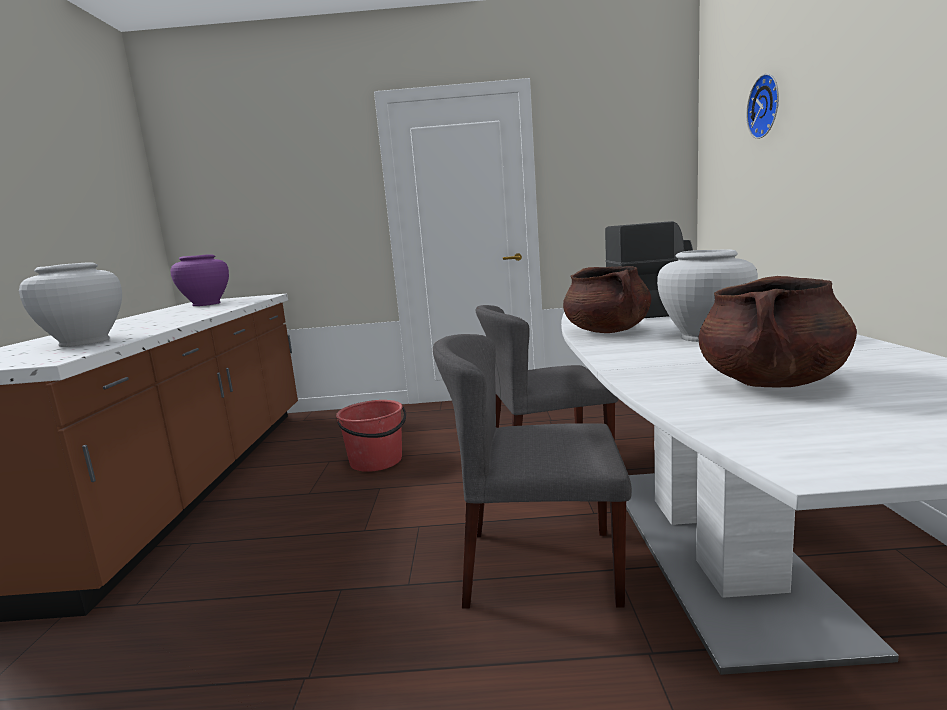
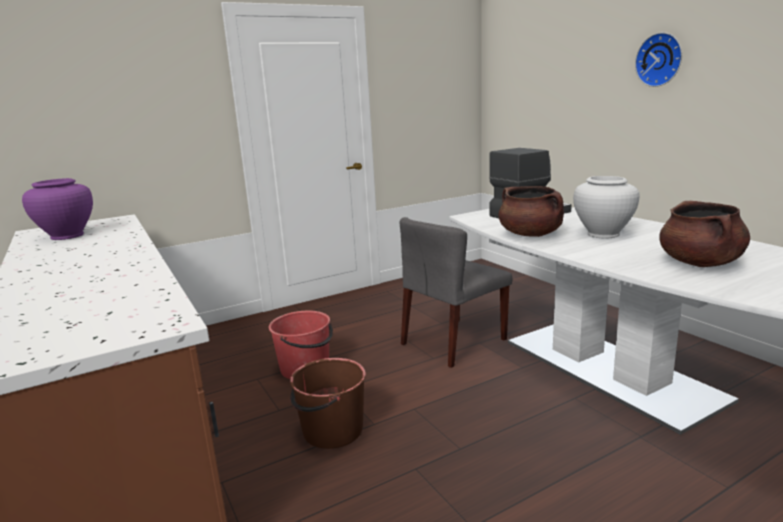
camera: 30 degrees left, 5 degrees up
(85, 342) = (113, 300): white vase -> none
(322, 525) = (332, 431): none -> brown bucket
(538, 567) = (530, 410): grey chair -> none
(767, 106) = (559, 60): wall clock -> wall clock (660, 60)

